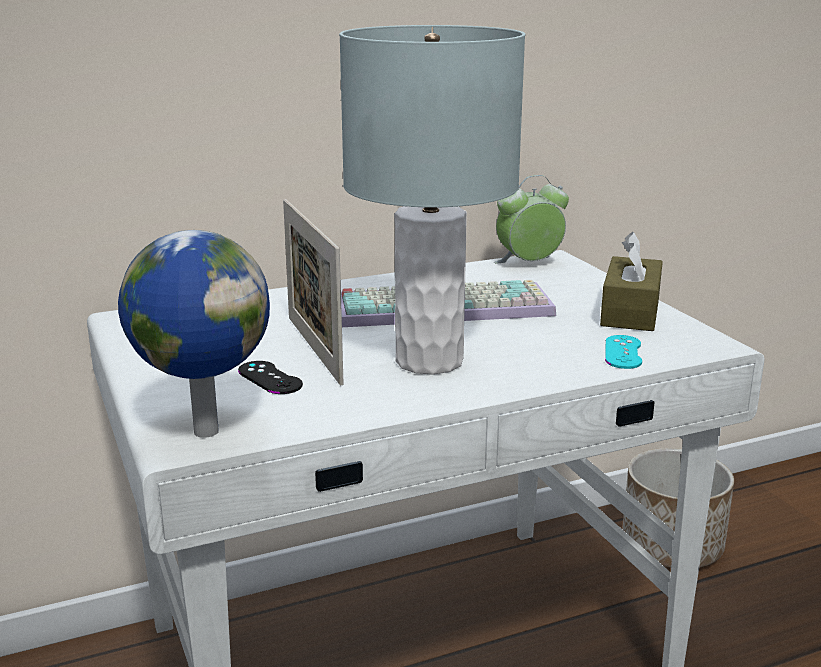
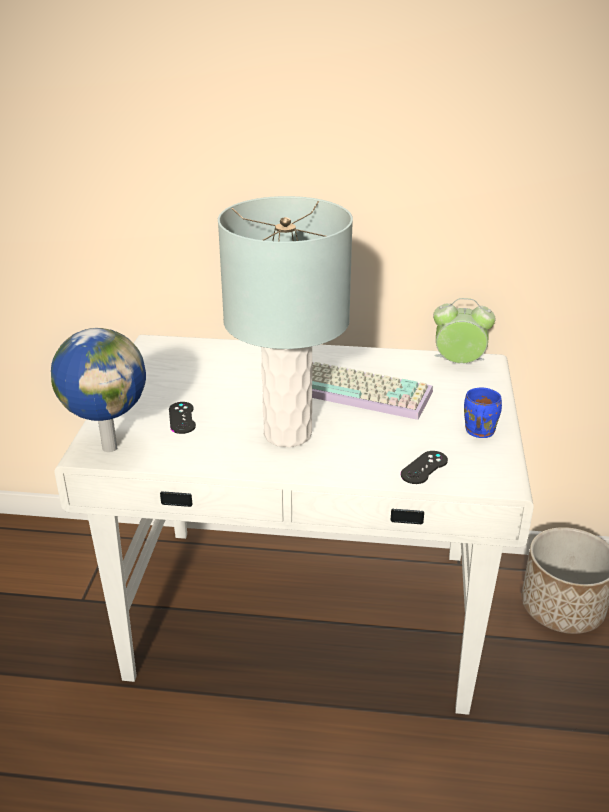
camera: 30 degrees right, 10 degrees up
(314, 349) = (230, 402): picture frame -> none
(623, 352) = (424, 467): turquoise game controller -> black game controller
(630, 312) = (477, 432): brown tissue box -> blue mug

